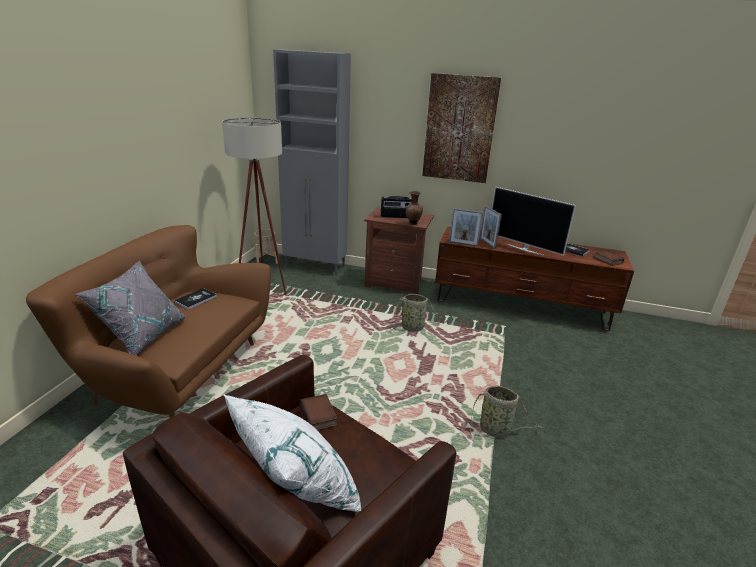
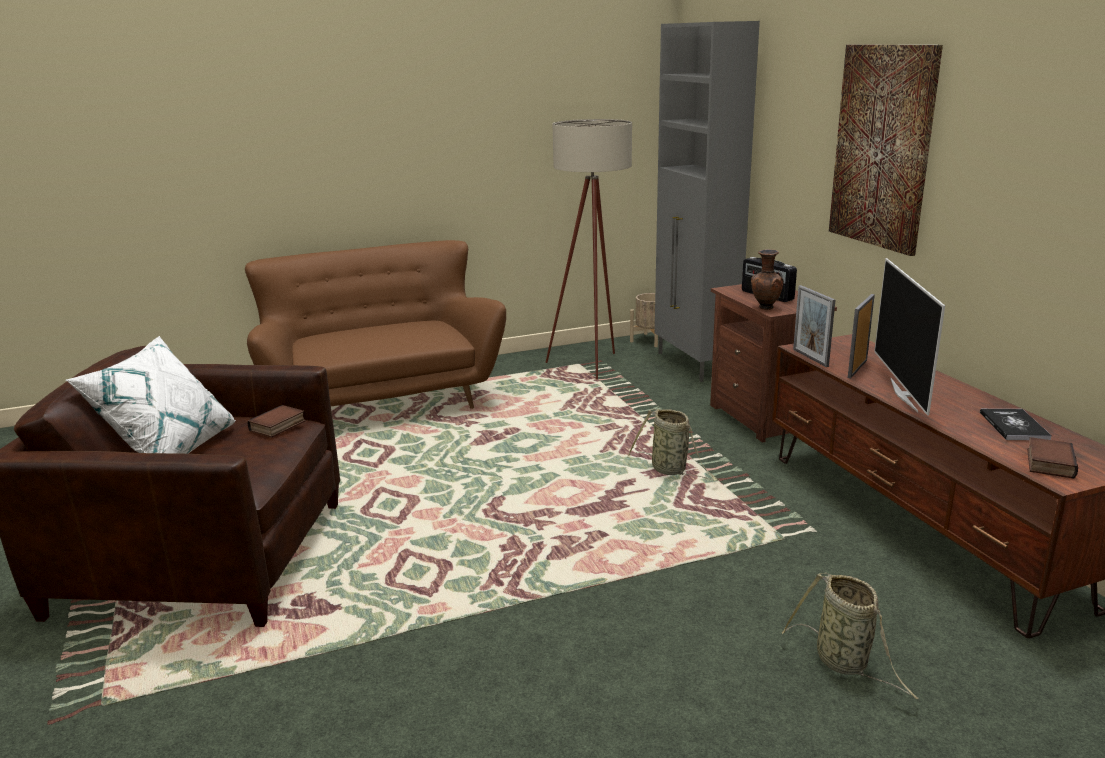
camera: 55 degrees right, 5 degrees down
(142, 335) = (334, 337): grey pillow -> none
(196, 299) = (424, 326): book -> none
(496, 430) = (527, 604): basket -> basket (845, 663)

